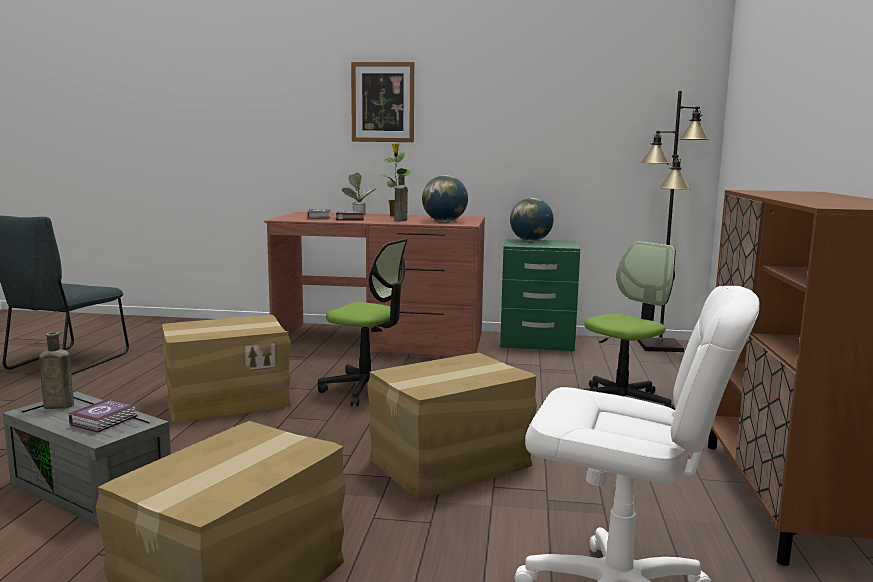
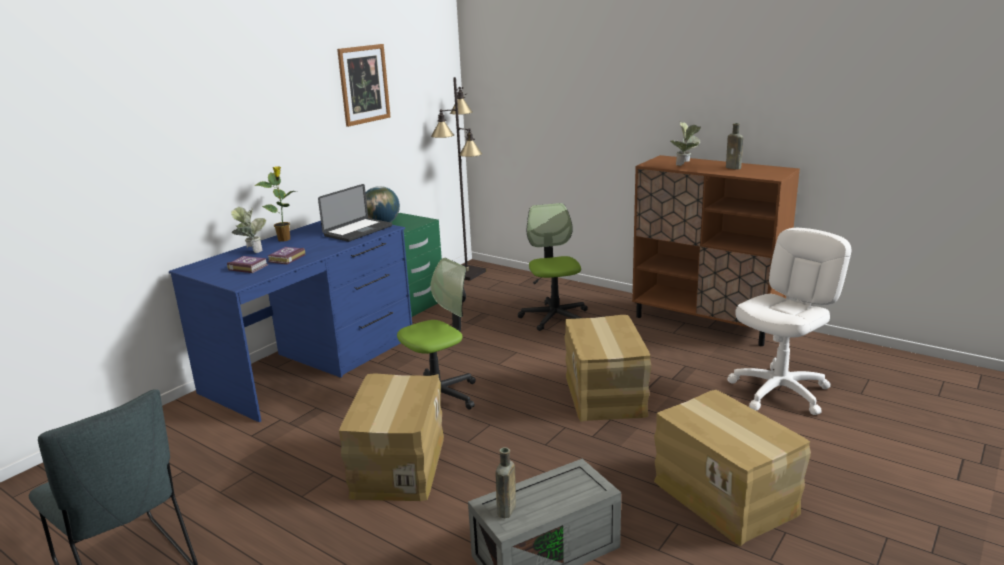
camera: 60 degrees left, 10 degrees up
(106, 420) = (561, 486): book -> none
(381, 340) = (313, 364): brown desk -> blue desk
(383, 102) = (230, 123): picture -> picture (364, 84)
(400, 220) = (328, 243): brown bottle -> brown bottle (734, 168)
(444, 221) = (358, 231): globe -> laptop
(788, 194) = (685, 165): none -> potted plant

